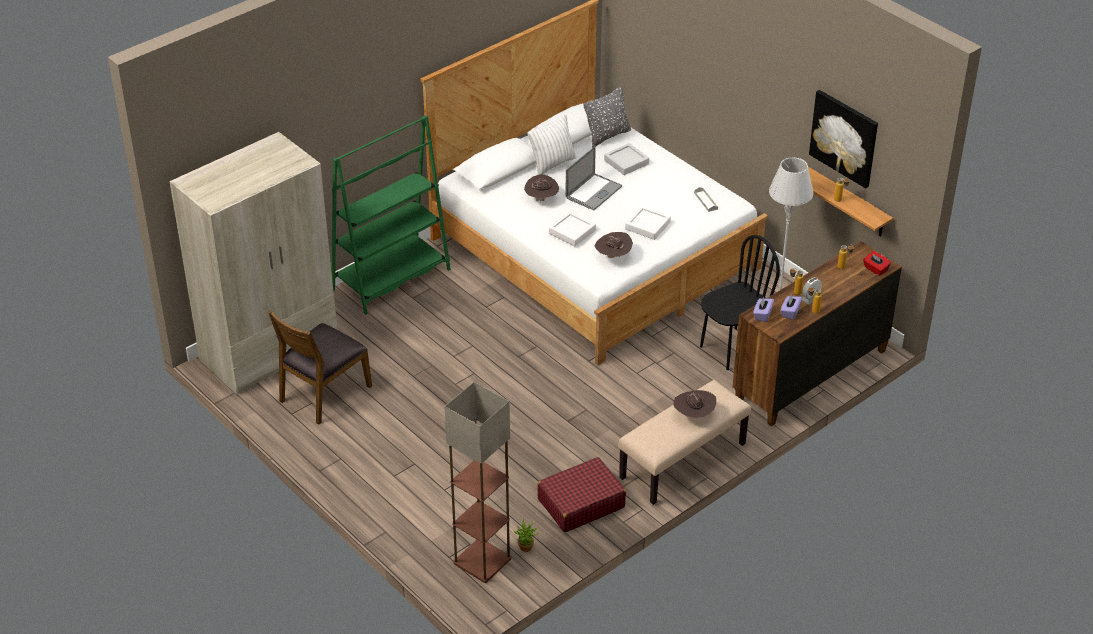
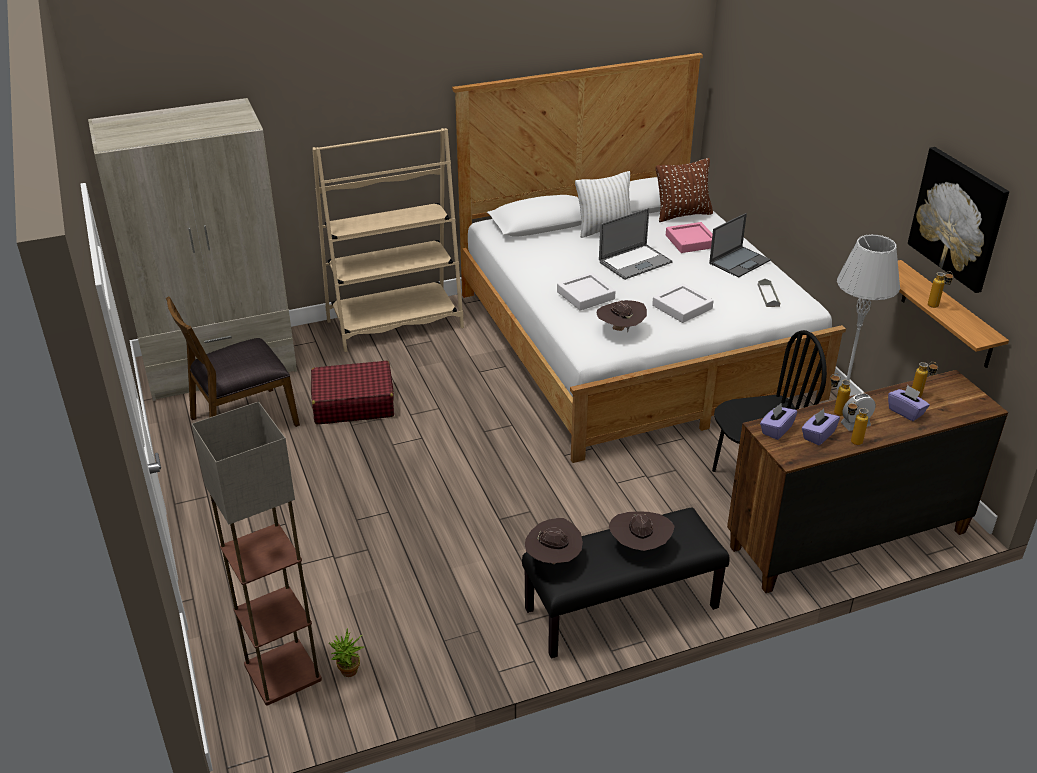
camera: 20 degrees right, 5 degrees down
(391, 279) = (395, 324): green bookcase -> beige bookcase
(541, 199) = (571, 259): brown hat -> brown hat (553, 560)
(580, 503) = (456, 629): red suitcase -> red suitcase (353, 403)
(607, 136) = (682, 214): grey pillow -> brown pillow
(626, 162) = (690, 241): grey tray -> pink tray
(672, 174) = (740, 261): none -> laptop
(683, 462) = (621, 610): beige bench -> black bench
(839, 281) = (906, 412): none -> purple tissue box
(875, 269) = (966, 408): red tissue box -> none

